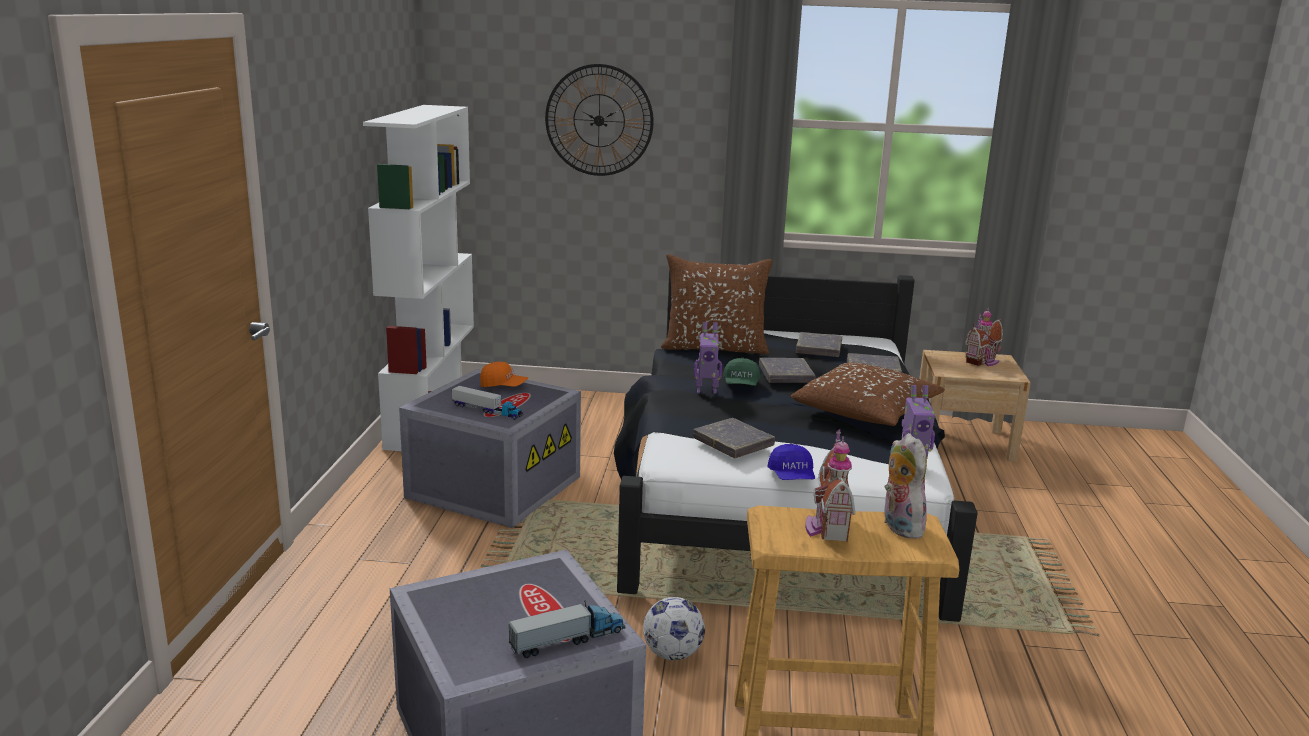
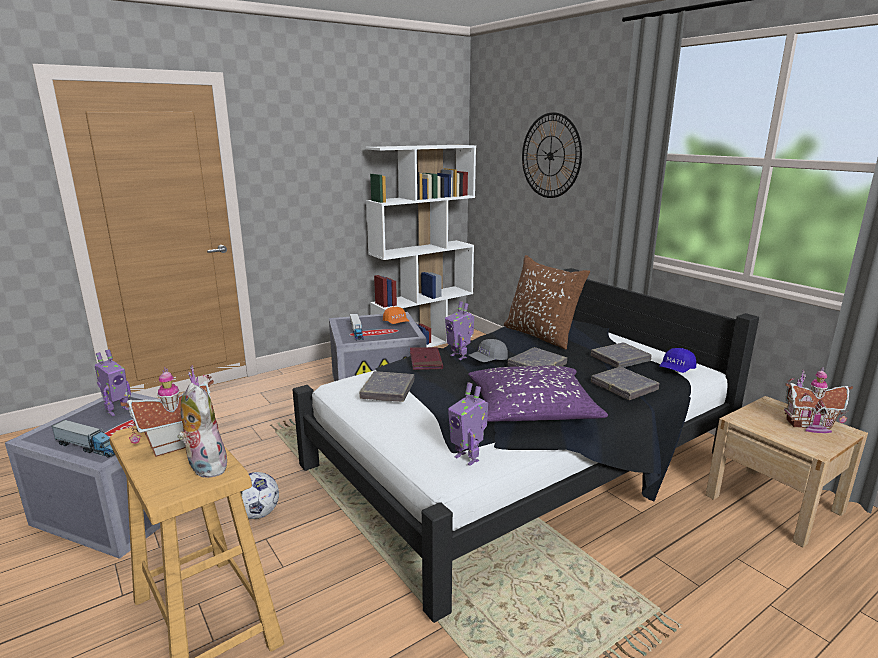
camera: 50 degrees right, 0 degrees up
(474, 602) = (117, 411): none -> toy robot
(689, 405) = (425, 361): none -> red book
(741, 384) = (488, 360): green cap -> grey cap
(791, 477) = (368, 426): blue cap -> blue cap (676, 370)
(866, 412) = (531, 410): brown pillow -> purple pillow
(898, 526) = (204, 467): plush toy -> plush toy turned 75 degrees counterclockwise

